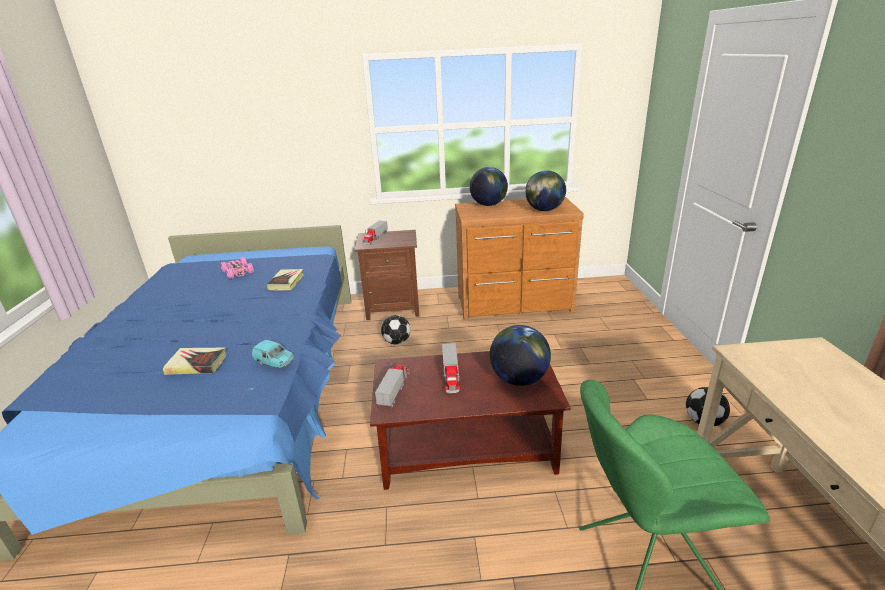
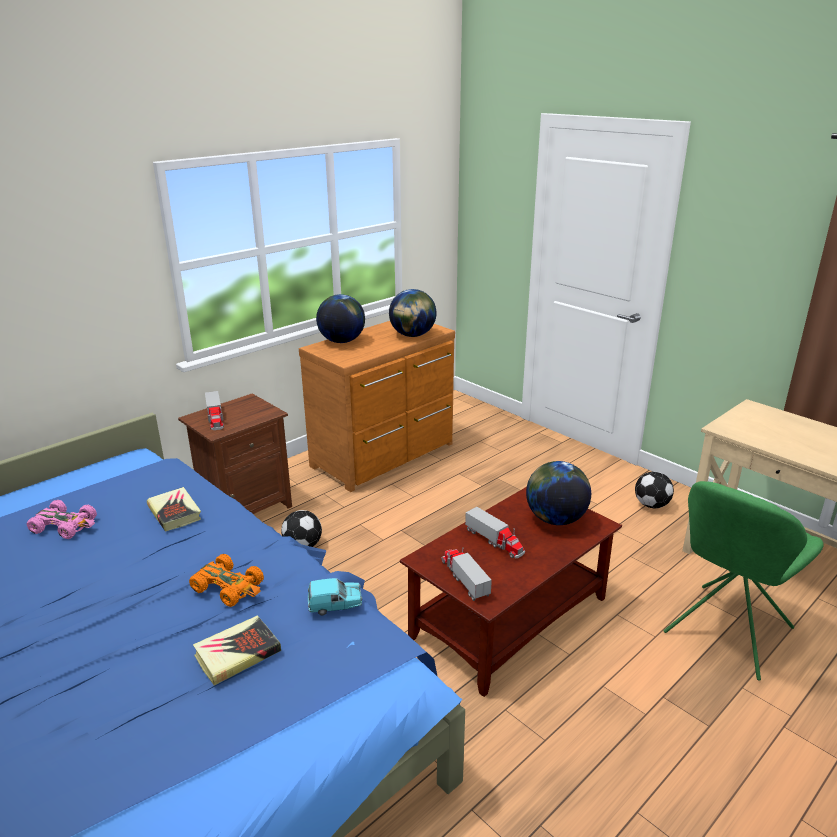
camera: 40 degrees left, 0 degrees up
(246, 329) = (229, 587): none -> orange toy car

